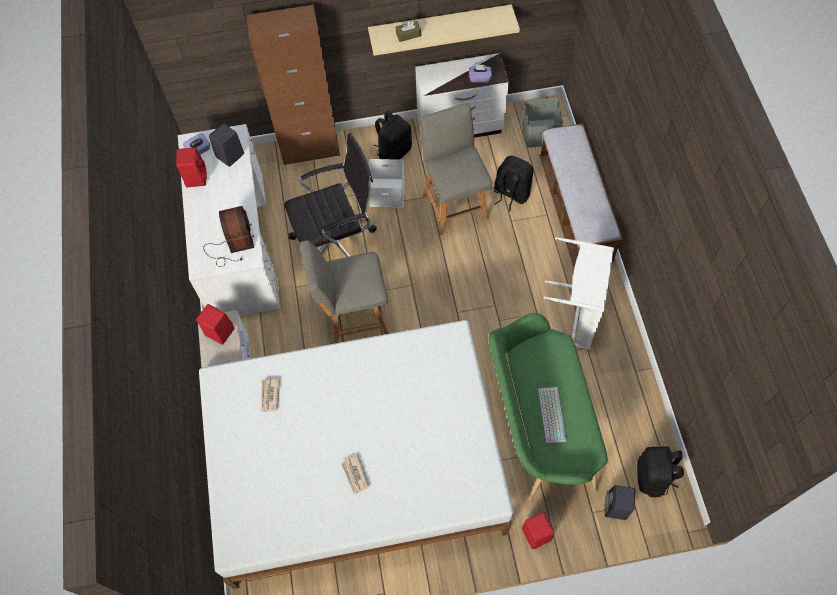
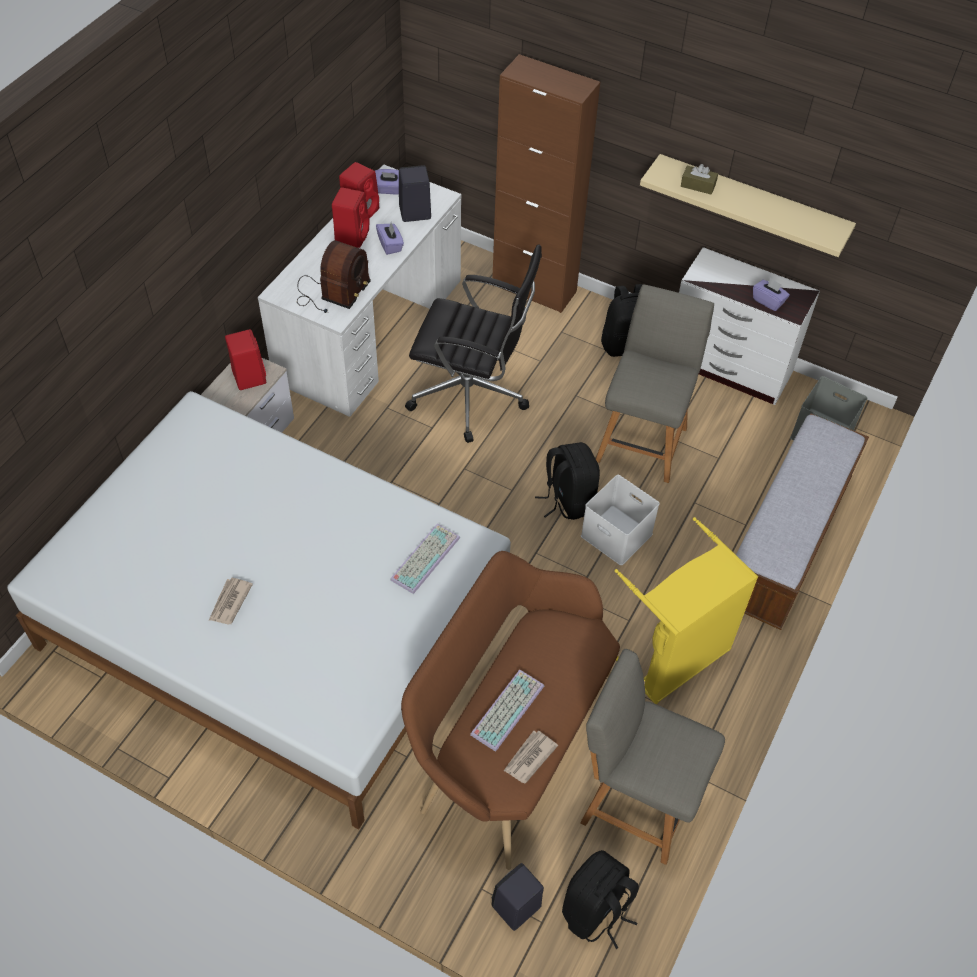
camera: 35 degrees right, 10 degrees down
(236, 188) = (390, 245): none -> purple tissue box
(269, 395) = (227, 463): newspaper -> newspaper (529, 758)
(353, 316) = (417, 477): grey chair -> grey chair (635, 801)
(388, 192) = (578, 381): white storage box -> white storage box (618, 535)
(434, 365) = (424, 557): none -> keyboard
(511, 193) = (722, 474): black backpack -> black backpack (567, 500)
(535, 533) = (391, 855): red speaker -> red speaker (352, 235)
(537, 427) = (509, 741): green bench -> brown bench
(575, 316) = (674, 657): white laundry basket -> yellow laundry basket

